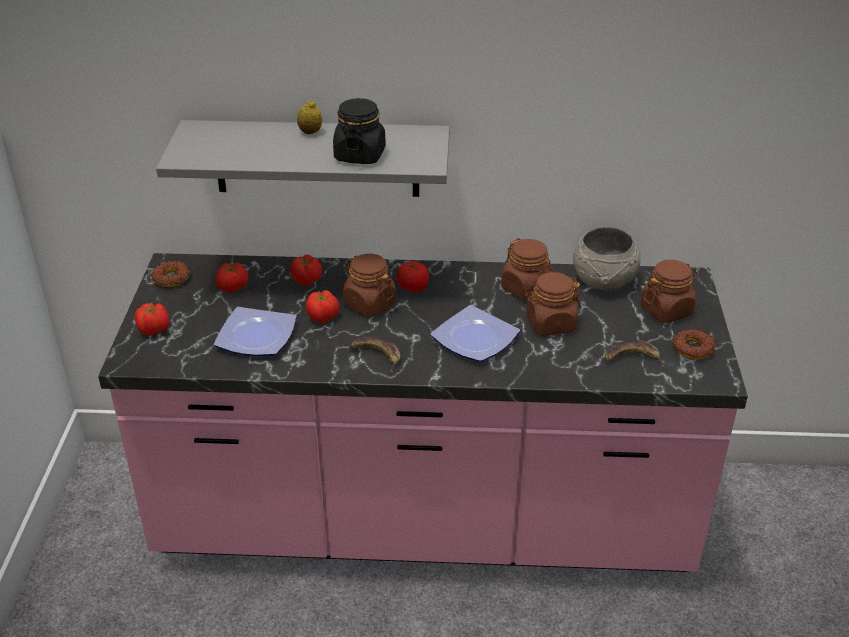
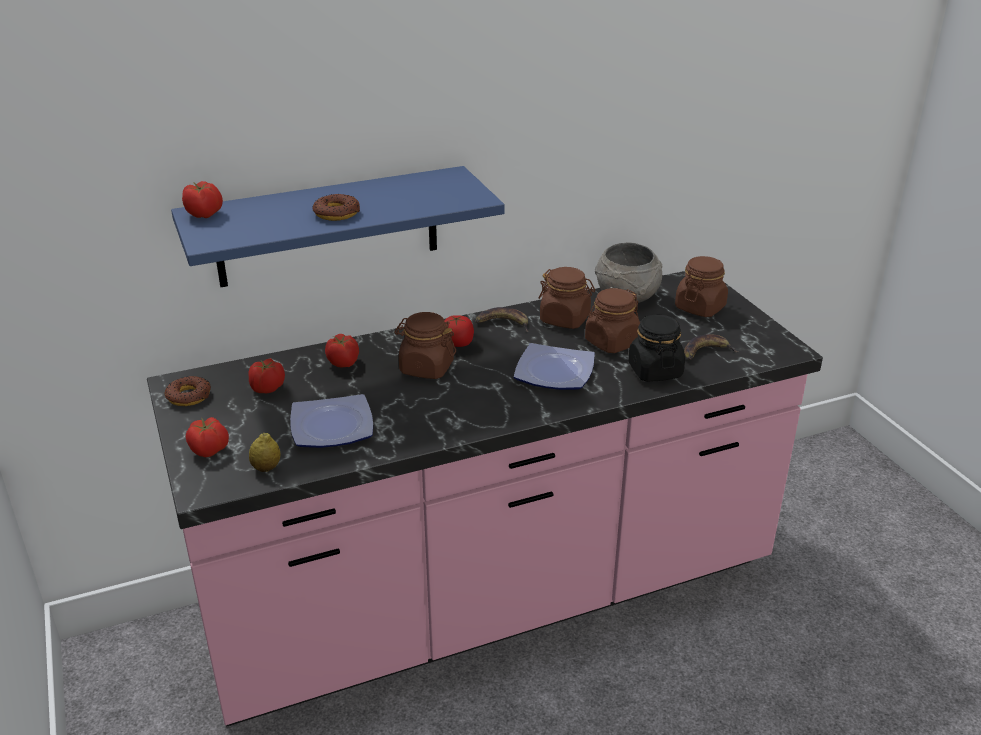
camera: 25 degrees left, 5 degrees down
(310, 132) = (329, 194): lemon -> lemon (266, 468)
(316, 158) = (328, 227): grey shelf -> blue shelf
(323, 317) = (389, 391): tomato -> tomato (205, 214)
(360, 155) = (402, 203): black jar -> black jar (654, 370)
(376, 355) = (472, 410): banana -> banana (502, 323)
(693, 348) = (748, 332): donut -> donut (337, 213)

